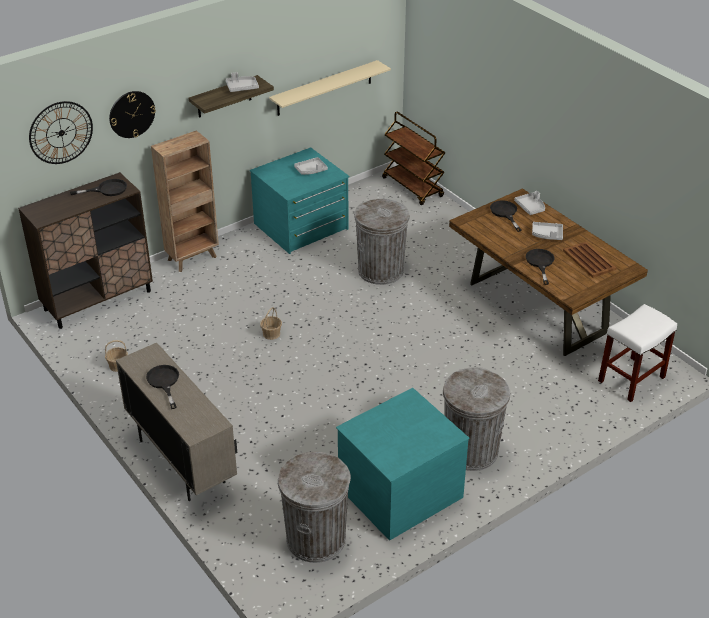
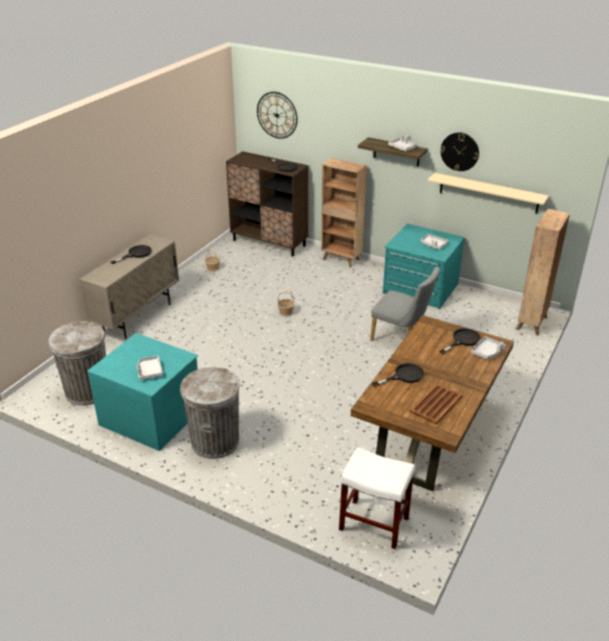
camera: 65 degrees right, 5 degrees down
(131, 114) = (325, 127): wall clock -> wall clock (459, 151)
(381, 271) = (402, 338): grey trash can -> grey chair
(413, 187) = (531, 323): brown cart -> brown bookcase
(547, 235) = (452, 370): grey tray -> grey tray (149, 371)

